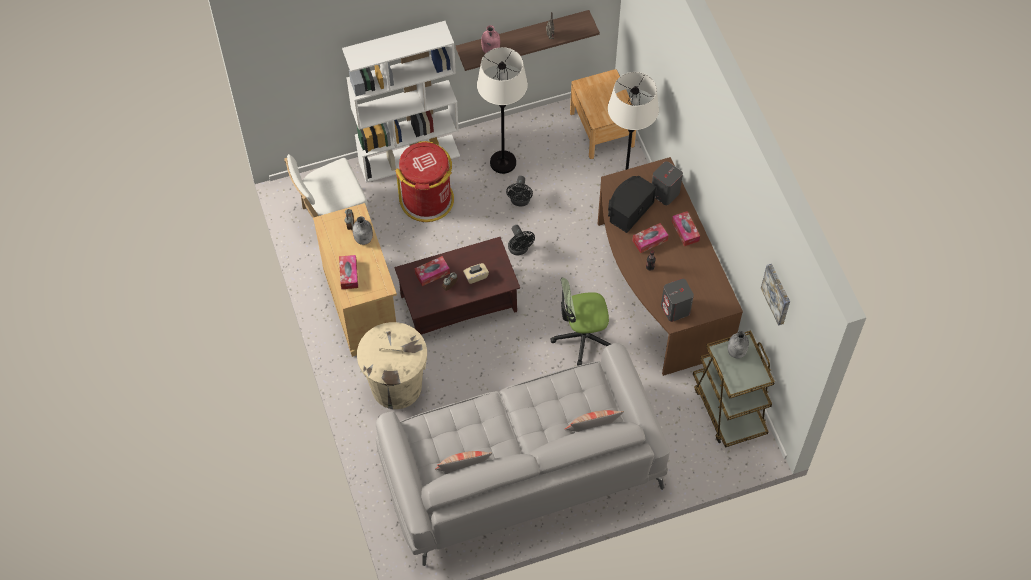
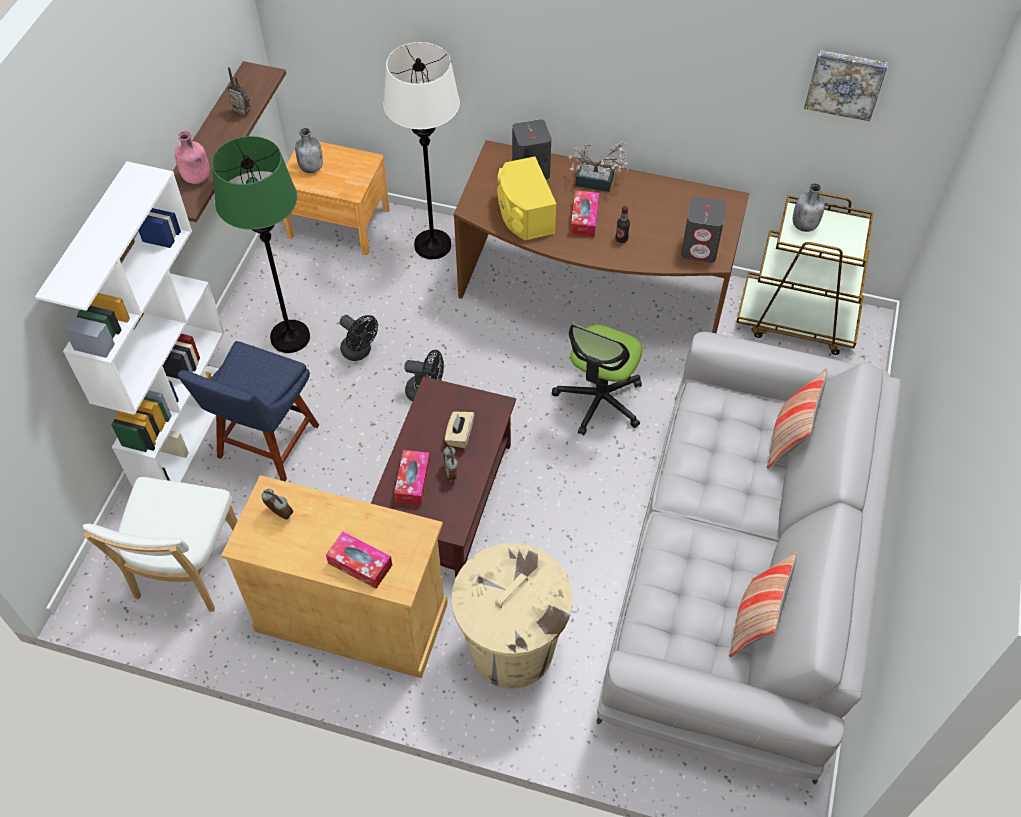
camera: 55 degrees left, 5 degrees down
(364, 239) = (318, 510): grey bottle -> grey bottle (312, 167)
(427, 200) = (265, 445): red trash can -> blue chair
(502, 162) = (290, 337): white floor lamp -> green floor lamp
(628, 210) = (524, 214): black speaker -> yellow speaker
(685, 231) = (599, 182): tissue box -> potted plant

